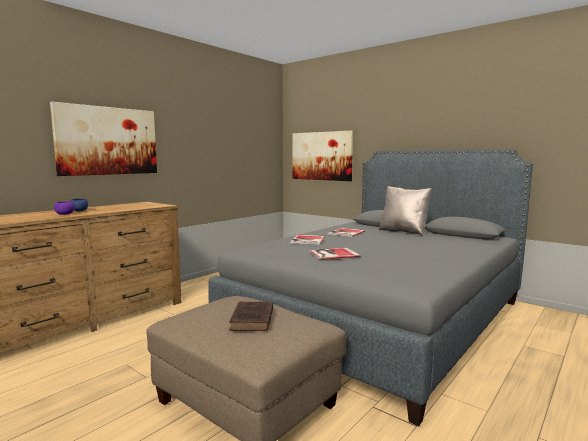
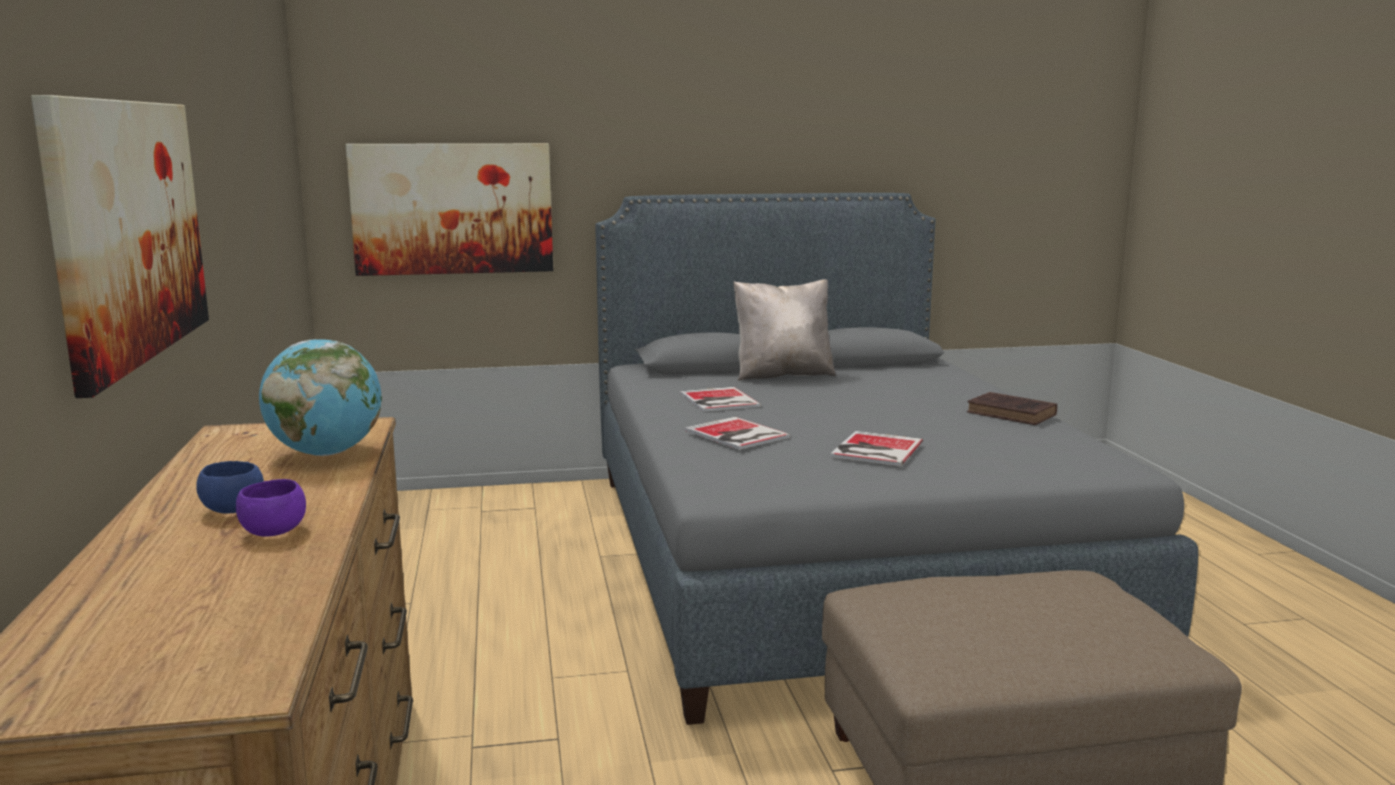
camera: 50 degrees left, 5 degrees up
(134, 207) = (326, 453): none -> globe
(252, 320) = (1034, 609): brown book -> brown book (1013, 414)

